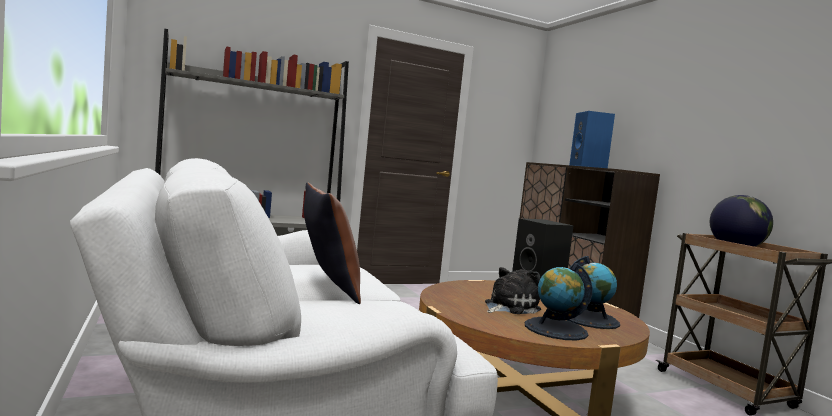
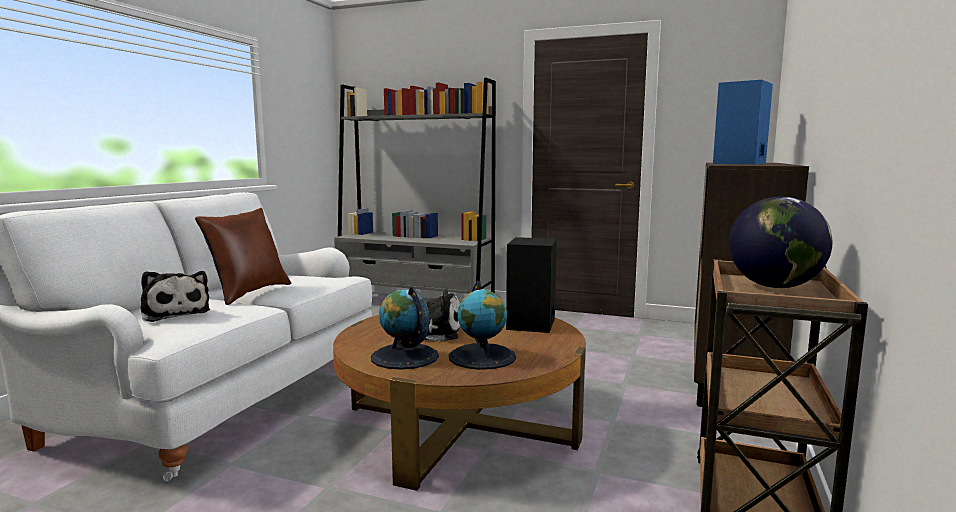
camera: 45 degrees right, 5 degrees up
(364, 320) = (175, 313): none -> plush toy

